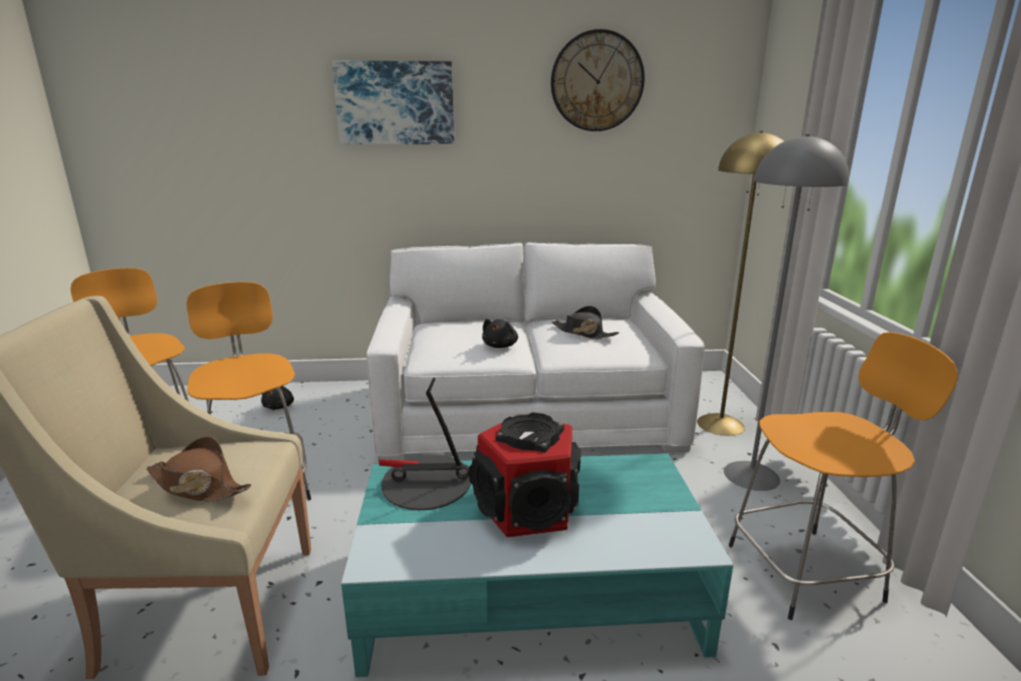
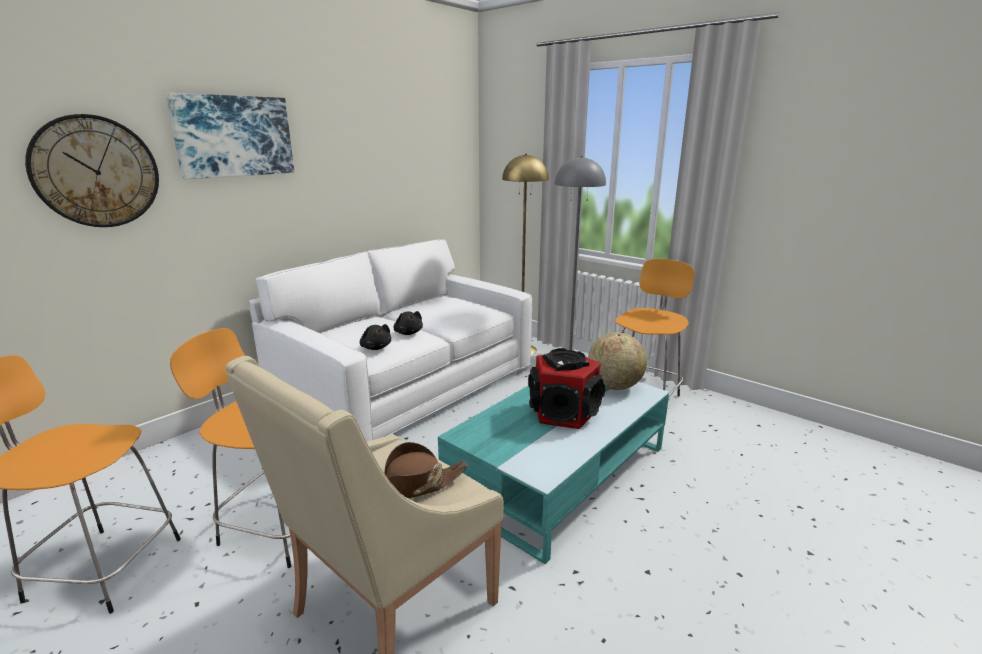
camera: 45 degrees left, 0 degrees up
(280, 406) = (176, 468): black plush toy -> black plush toy (376, 347)
(426, 485) = (493, 429): table lamp -> none
(583, 333) = (444, 310): black hat -> none
(597, 81) = (389, 117): wall clock -> wall clock (96, 172)
(659, 512) = (614, 386): none -> globe

